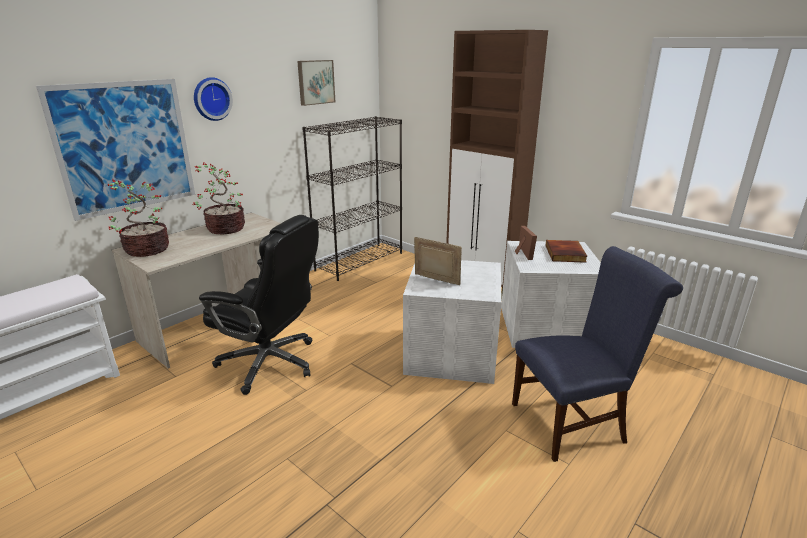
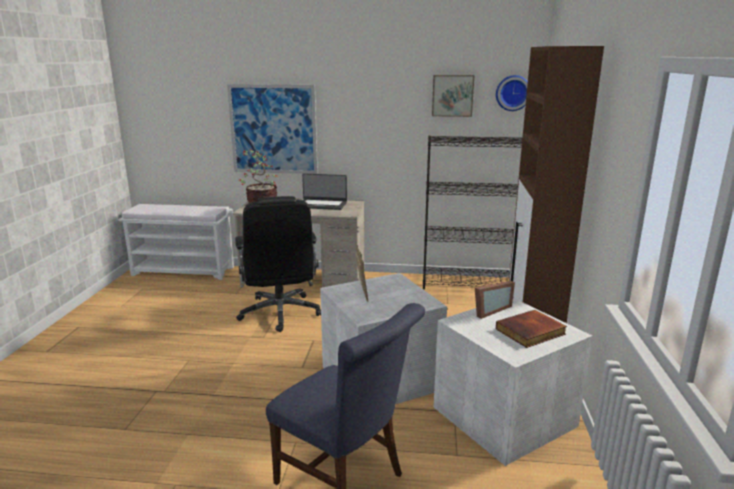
camera: 55 degrees right, 5 degrees down
(211, 99) = (343, 102): wall clock -> wall clock (513, 93)
(224, 229) = (322, 205): potted plant -> laptop

